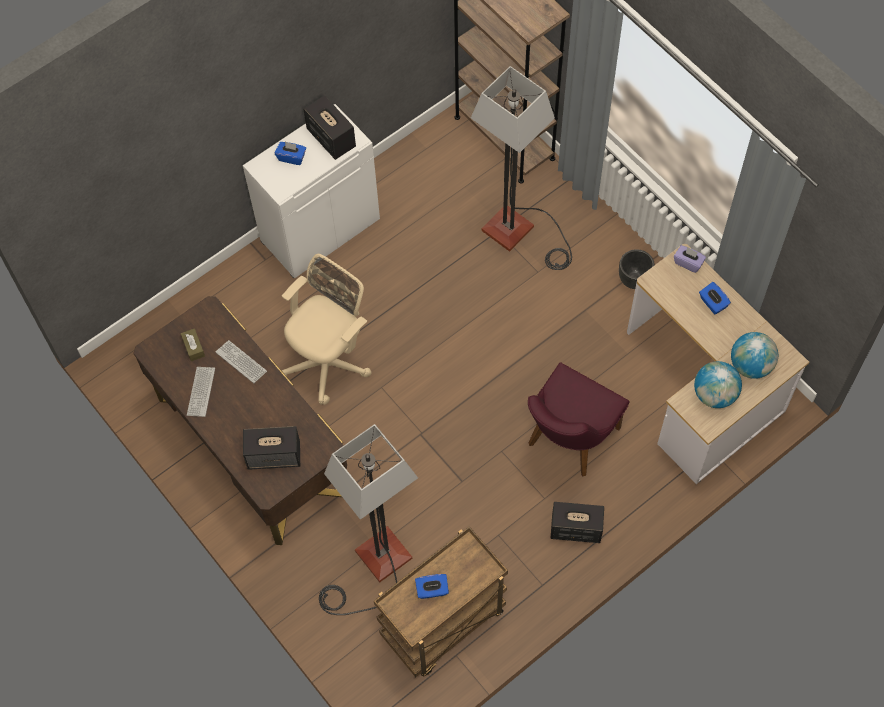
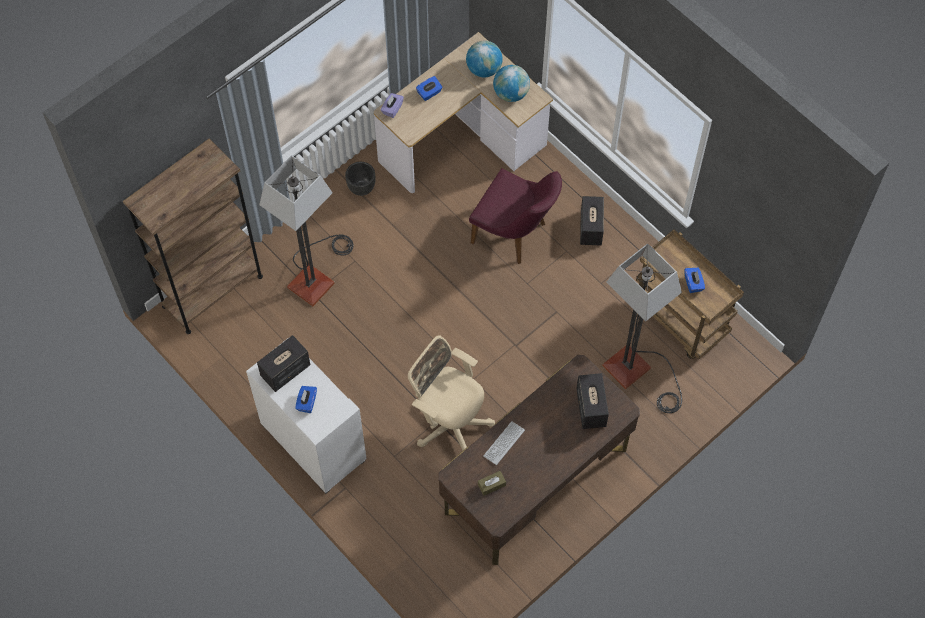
camera: 95 degrees left, 0 degrees up
(201, 392) = (535, 473): keyboard -> none

